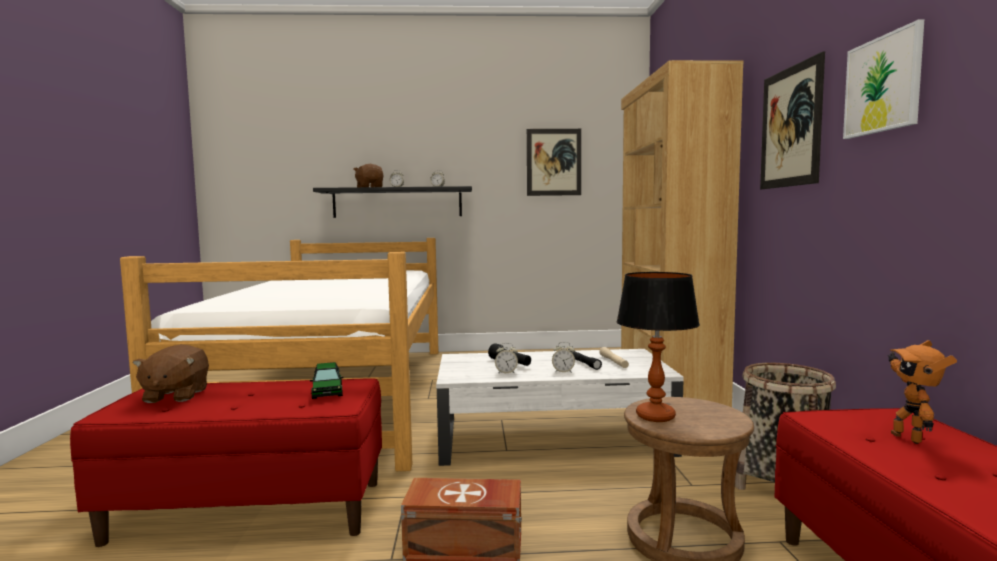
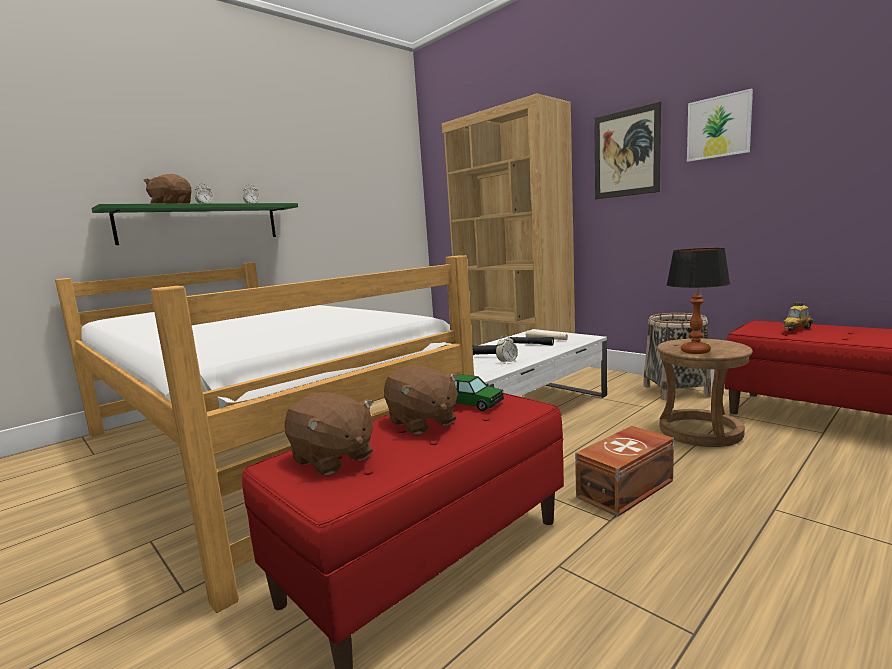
camera: 40 degrees left, 5 degrees up
(266, 393) = (422, 422): none -> brown plush toy
(397, 203) = (200, 223): black shelf -> green shelf
(553, 162) = (354, 181): picture -> none
(563, 371) = (538, 351): alarm clock -> none
(909, 438) = (796, 329): toy robot -> toy car

